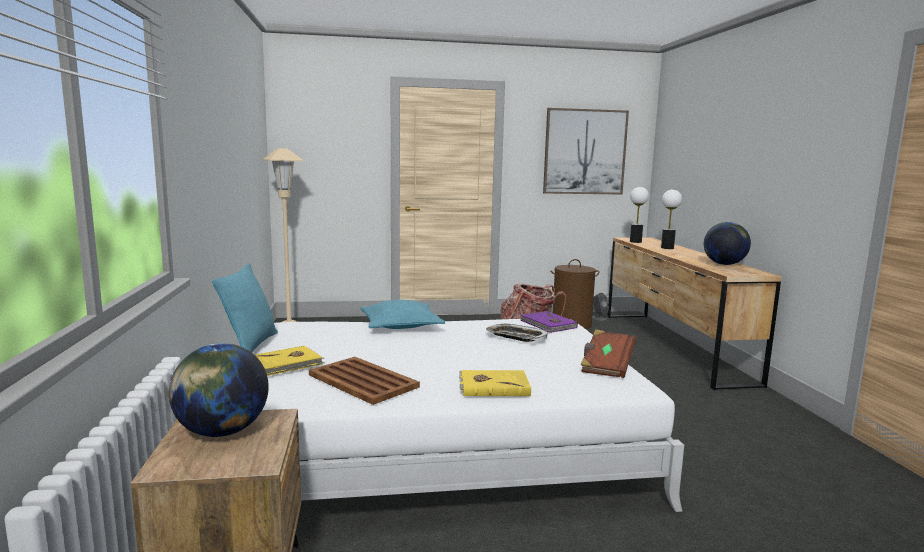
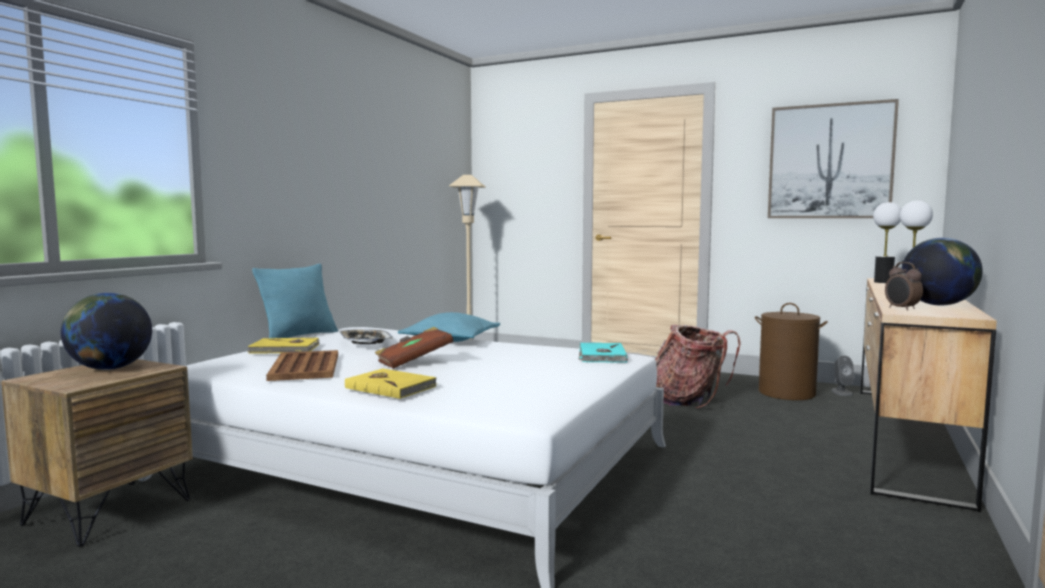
camera: 35 degrees right, 5 degrees down
(516, 337) = (533, 360): tray -> tray (365, 341)
(548, 324) = (601, 356): purple book -> turquoise book
(606, 366) = (555, 394): brown book -> brown book (414, 362)
(721, 270) = (901, 309): none -> alarm clock

